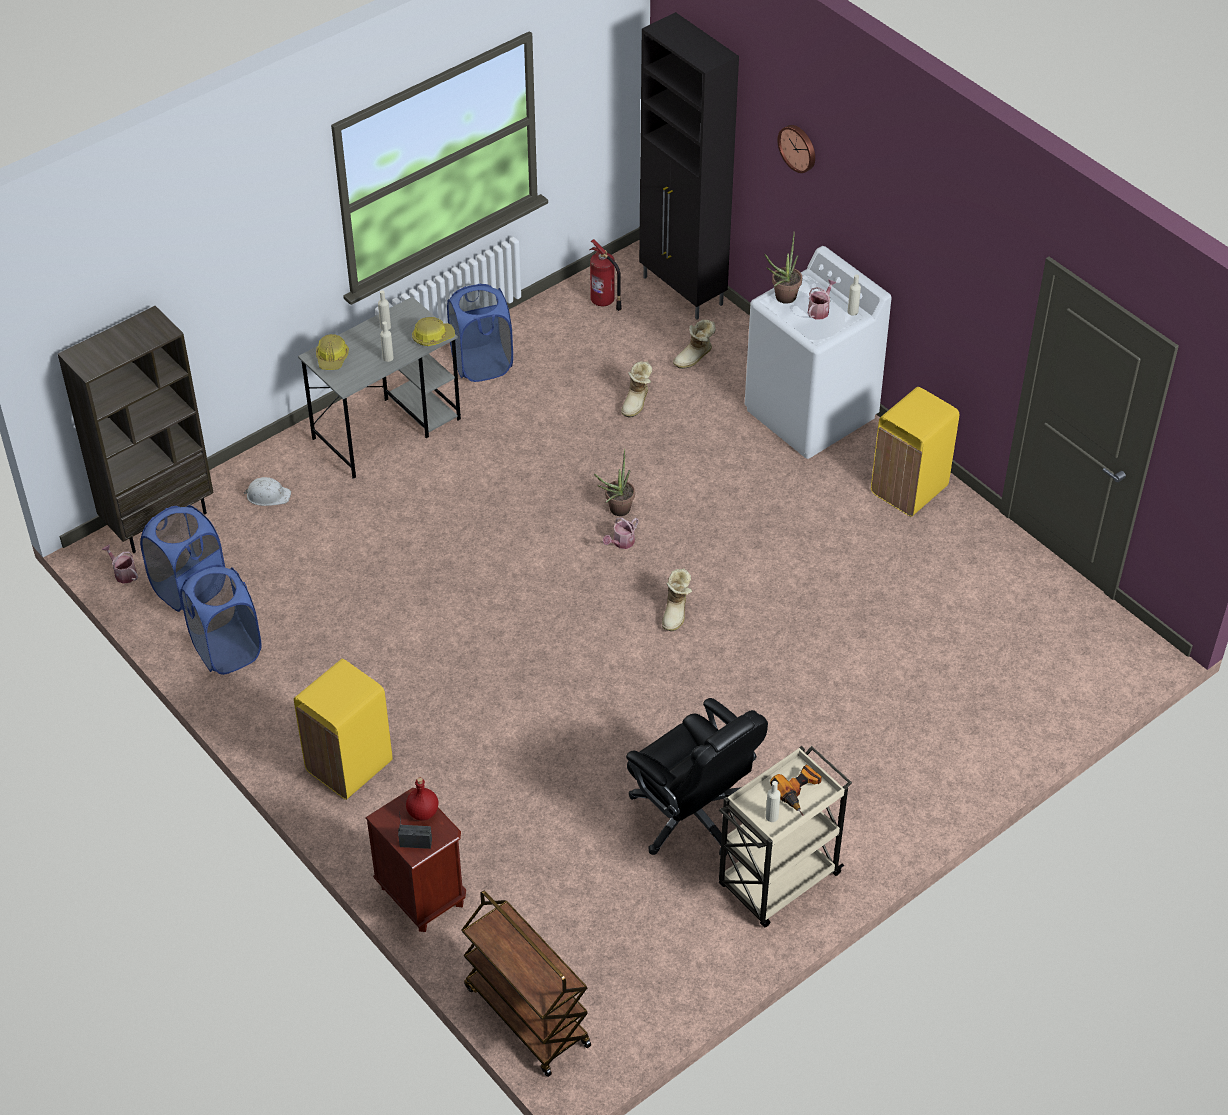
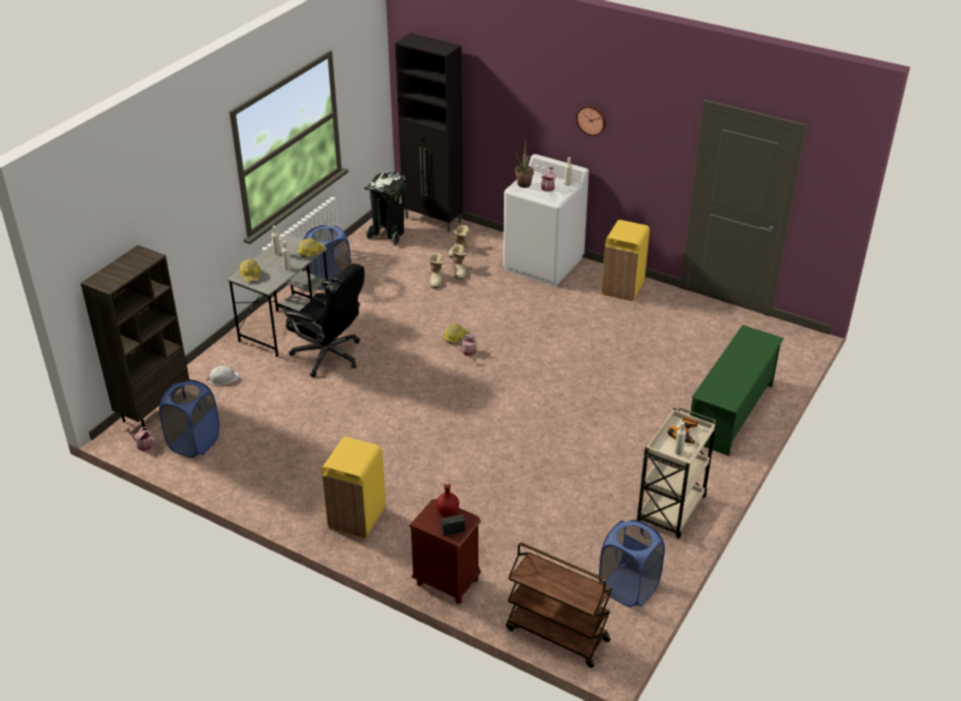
camera: 20 degrees left, 10 degrees down
(226, 650) = (237, 472): blue laundry basket -> blue laundry basket (628, 588)
(603, 301) = (388, 234): fire extinguisher -> black trash can
(616, 511) = (455, 337): potted plant -> hard hat
(676, 612) = (523, 381): boot -> boot (459, 271)
(691, 816) = (596, 488): black office chair -> black office chair (329, 355)
(798, 147) = (509, 94): wall clock -> wall clock (591, 119)
(954, 750) = (731, 413): none -> green shoe rack

